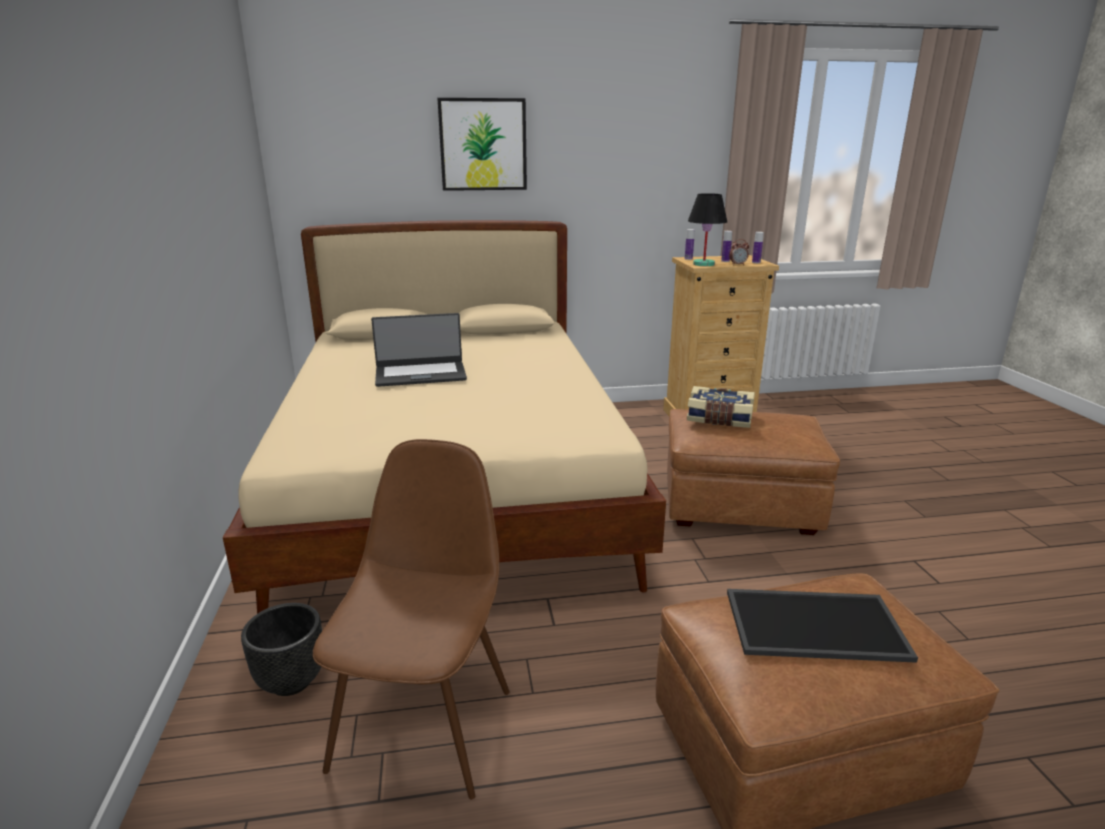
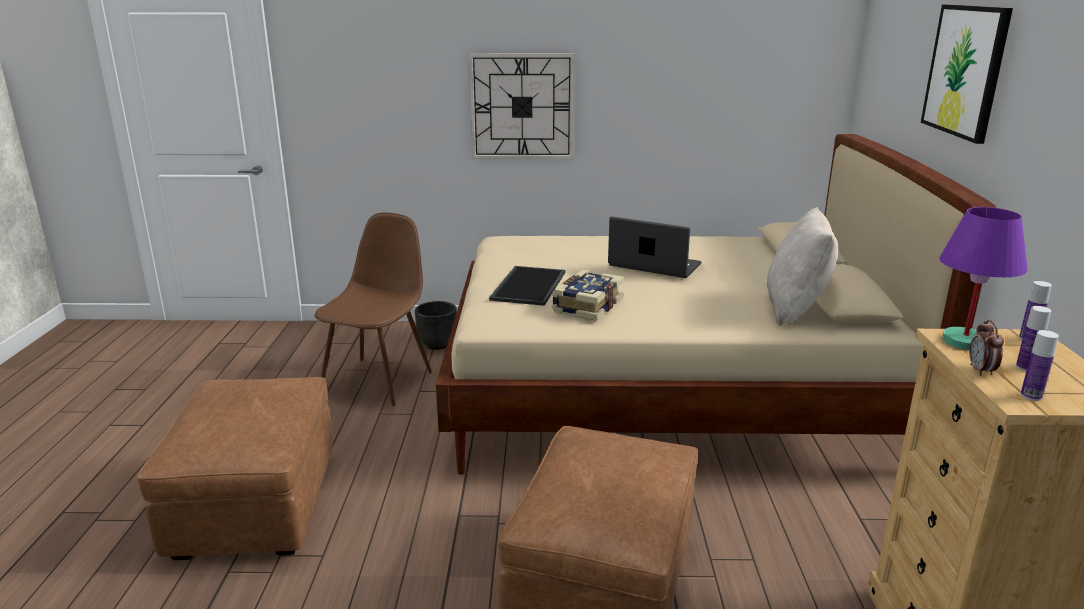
camera: 100 degrees right, 0 degrees up
(147, 260) = (522, 106): none -> wall clock
(420, 374) = (654, 265): laptop -> laptop turned 120 degrees clockwise
(424, 725) = (378, 380): brown chair -> brown chair turned 90 degrees counterclockwise
(518, 339) = (795, 309): none -> beige pillow
(703, 264) = (965, 341): black table lamp -> purple table lamp
(719, 418) = (622, 455): book -> book (586, 306)
(816, 623) = (244, 409): tray -> tray (530, 286)

